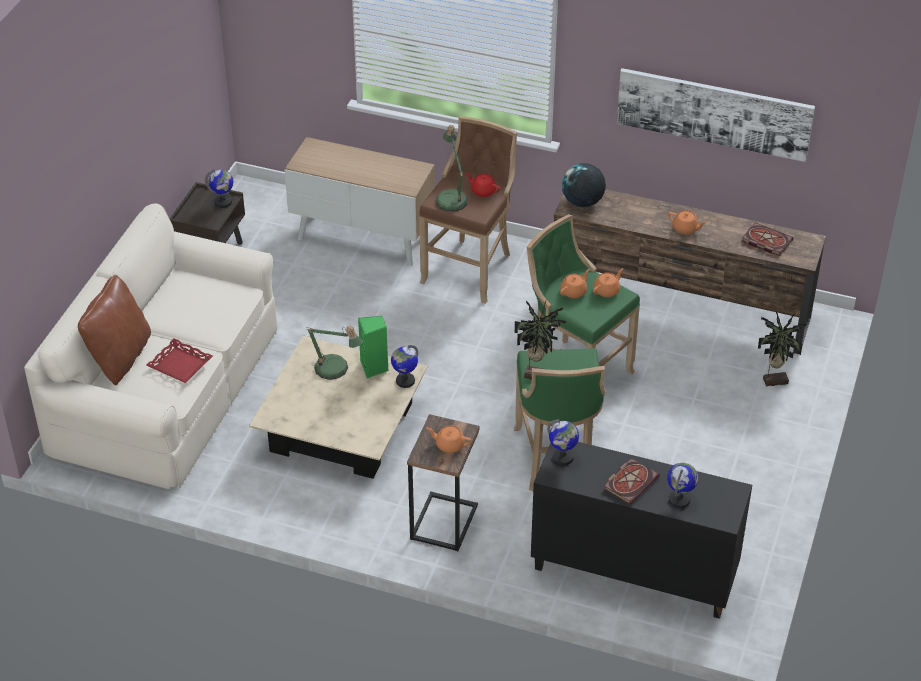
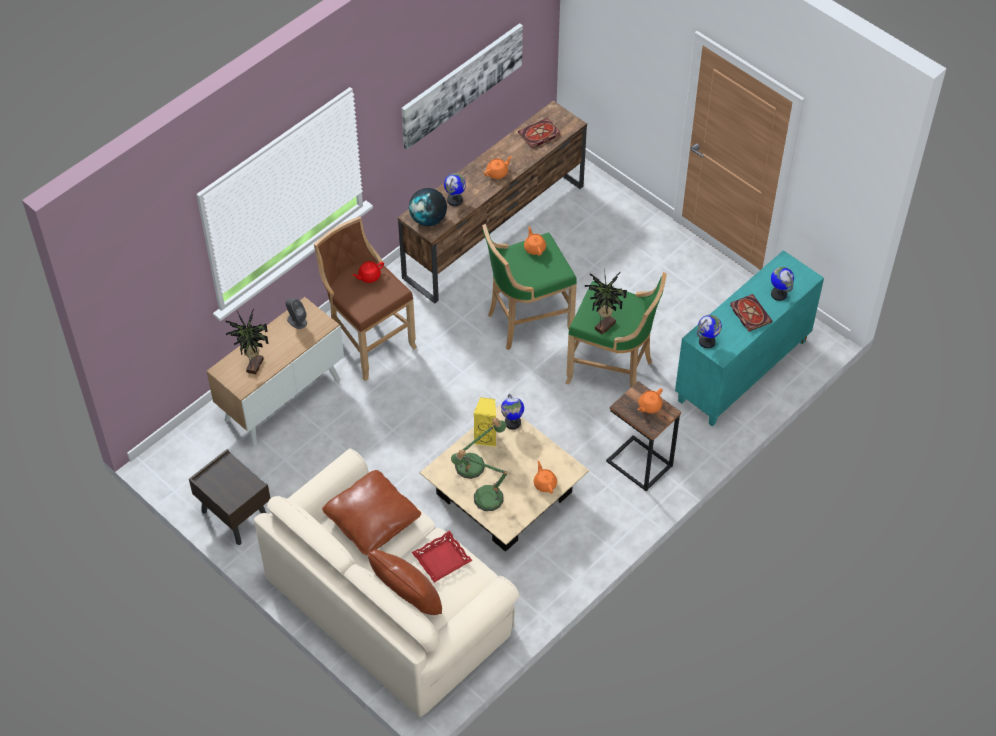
camera: 65 degrees left, 10 degrees up
(203, 303) = (372, 520): none -> brown pillow
(223, 202) = (229, 467): globe -> globe (455, 200)
(374, 368) = (486, 437): green speaker -> yellow speaker
(401, 169) = (296, 321): none -> grey speaker
(451, 197) = (364, 299): table lamp -> table lamp (483, 496)
(574, 291) = (524, 268): orange teapot -> orange teapot (545, 483)
(632, 573) = (742, 372): black cabinet -> turquoise cabinet
(774, 380) = (601, 212): potted plant -> potted plant (253, 365)

